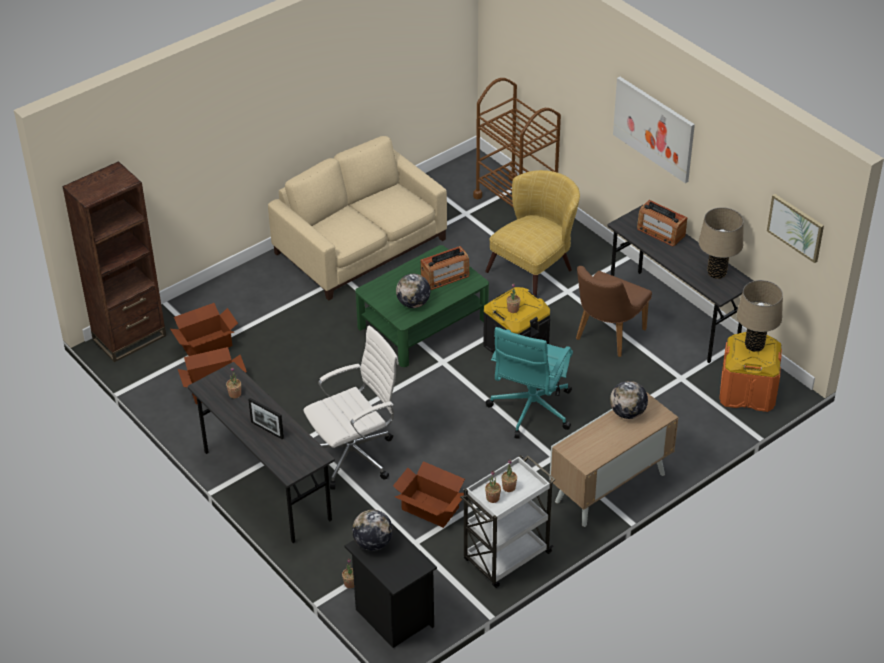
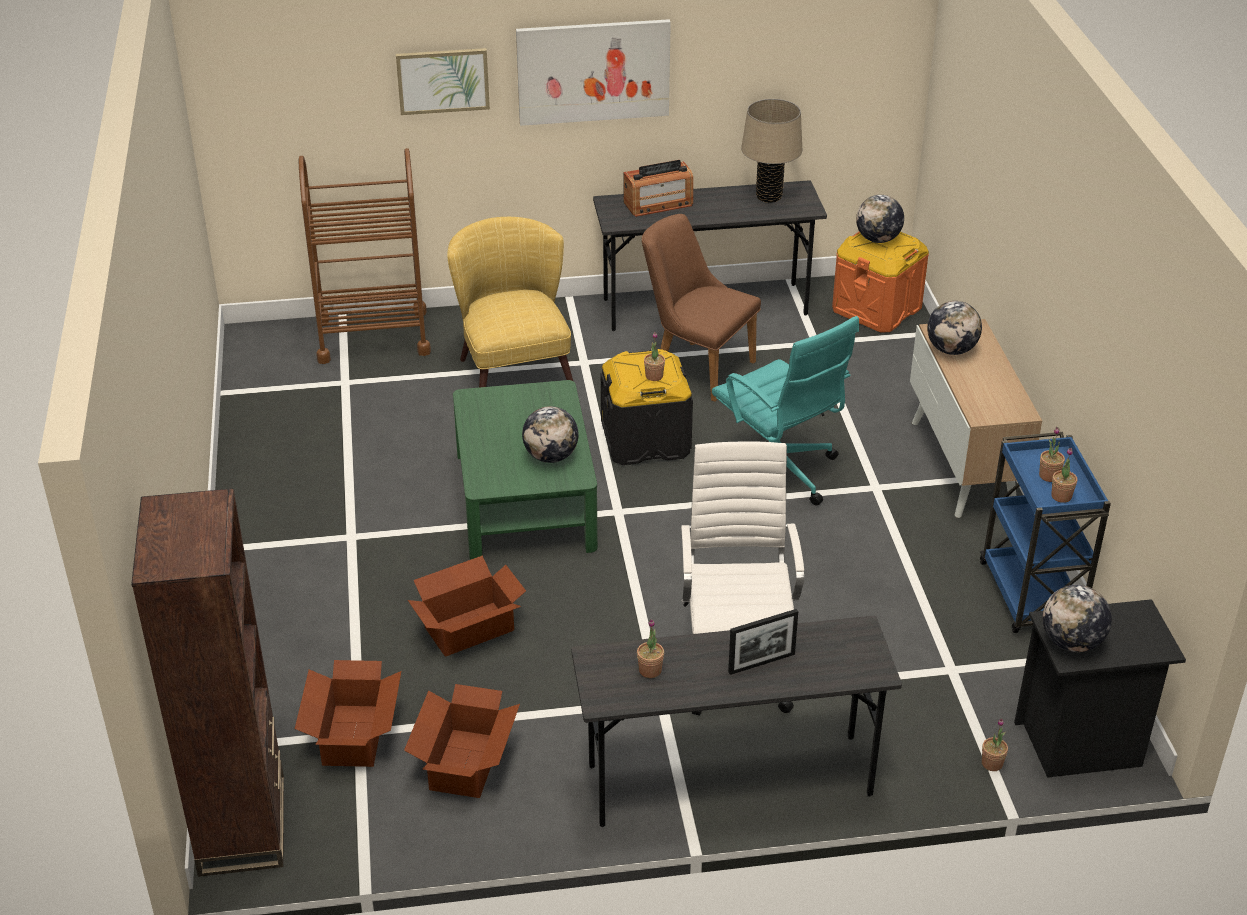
camera: 60 degrees left, 5 degrees down
(361, 246) = (306, 496): beige sofa -> none
(430, 508) = (893, 629): cardboard box -> cardboard box (468, 628)
(445, 277) = (524, 411): radio -> none
(506, 557) = (1031, 596): white cart -> blue cart
(606, 337) = (695, 366): brown chair -> brown chair turned 150 degrees clockwise
(754, 345) = (878, 239): beige table lamp -> globe
(796, 227) = (862, 62): picture -> picture (443, 80)

